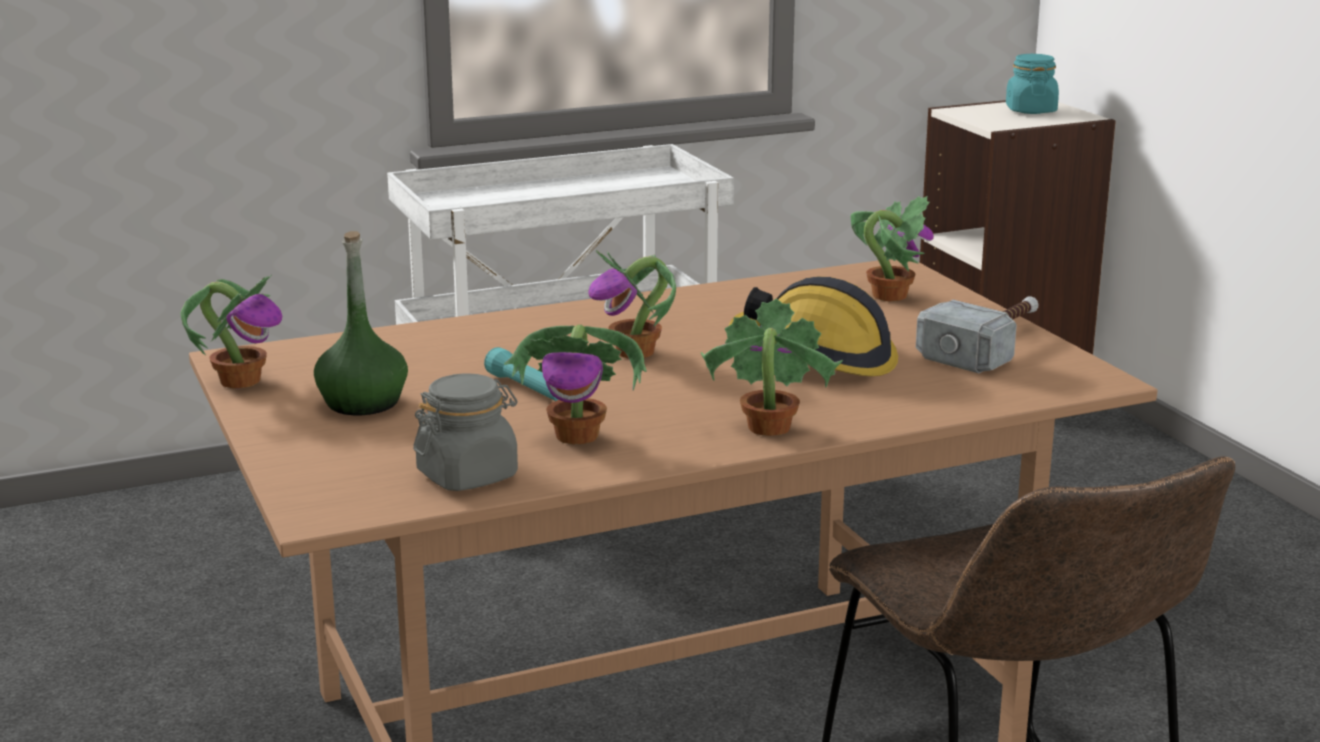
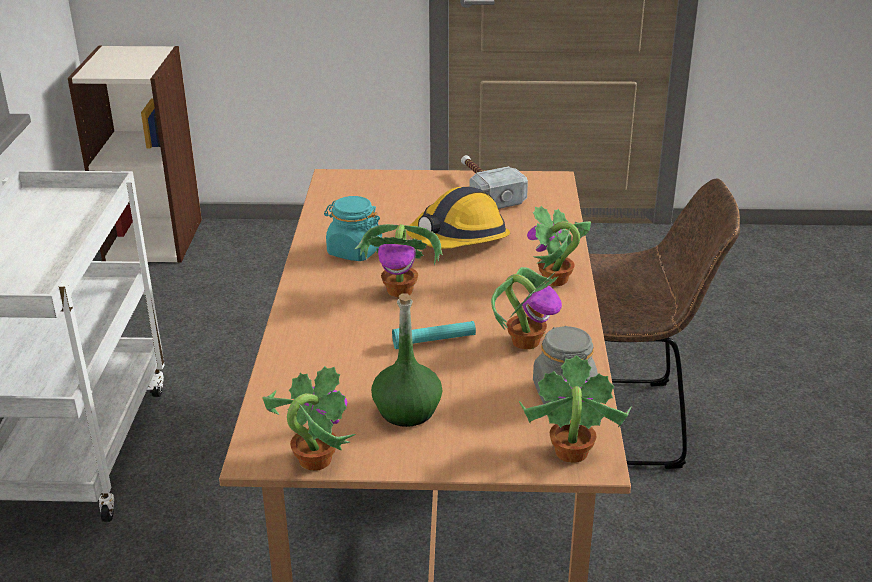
camera: 65 degrees left, 10 degrees up
(888, 295) = (378, 192): potted plant -> potted plant (570, 452)
(1030, 110) = (123, 57): turquoise jar -> turquoise jar (354, 251)

